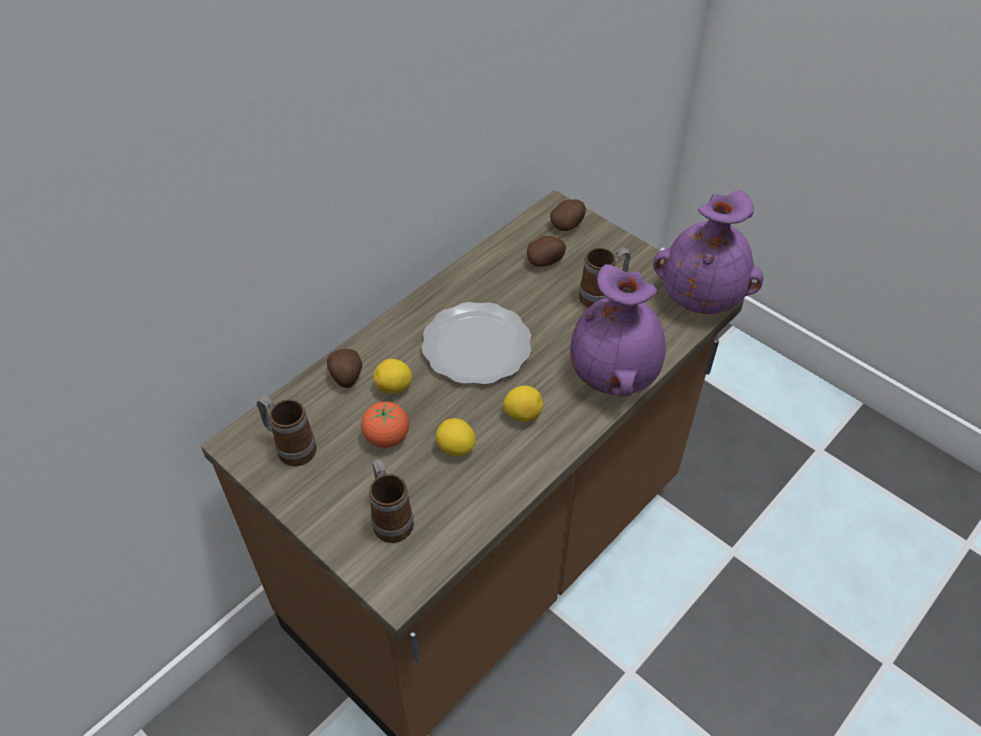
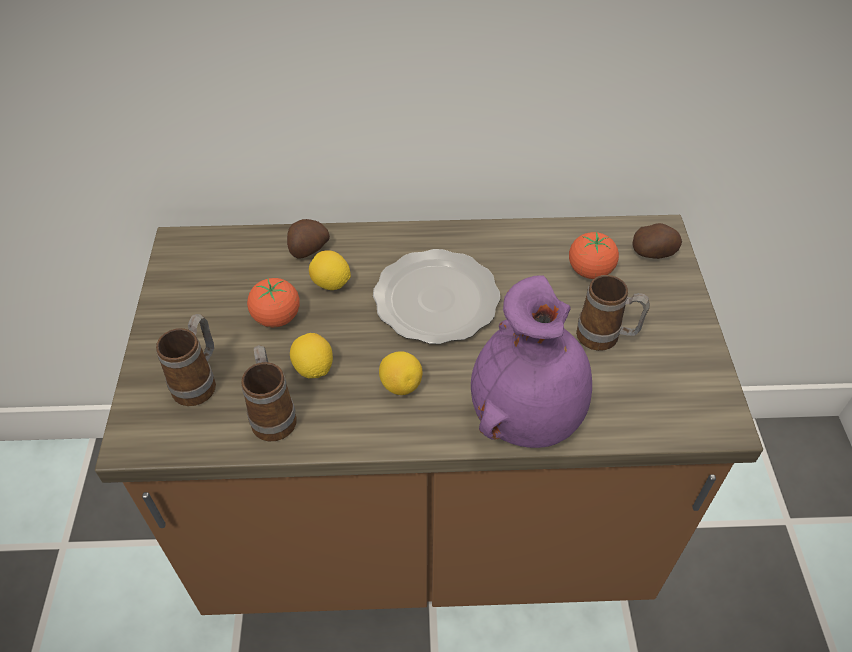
camera: 45 degrees right, 0 degrees up
(291, 447) = (206, 272): mug -> mug (273, 414)
(545, 261) = (590, 271): potato -> tomato
(701, 297) = (712, 412): purple vase -> none

